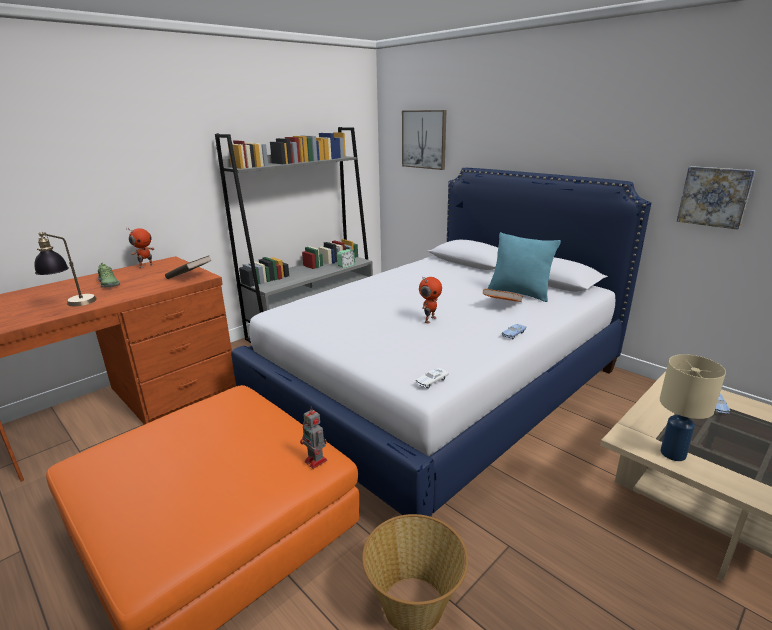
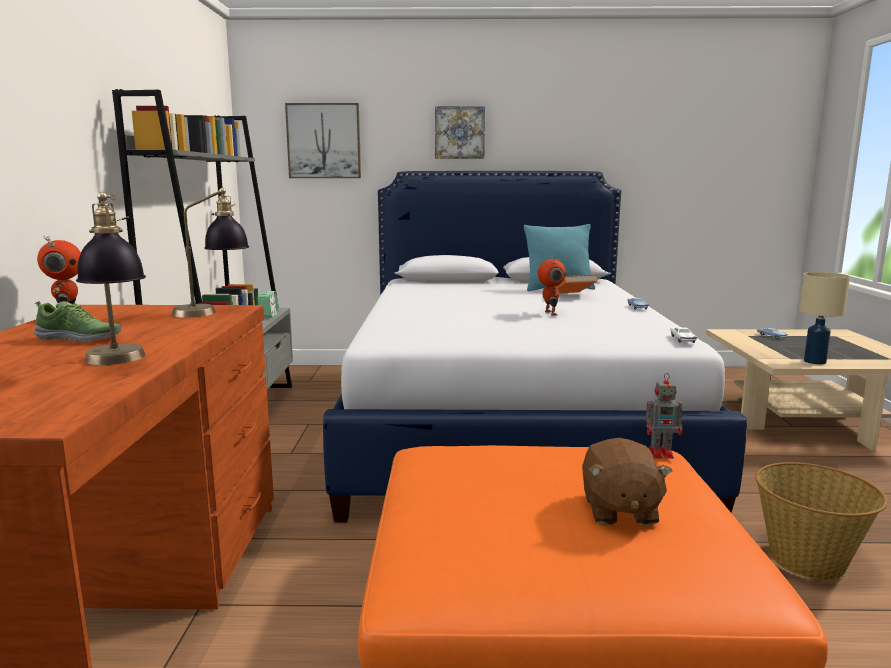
camera: 45 degrees left, 10 degrees down
(190, 277) = (213, 312): brown book -> table lamp
(195, 479) = (619, 510): none -> brown plush toy
(714, 196) = (665, 180): picture -> picture (459, 132)

